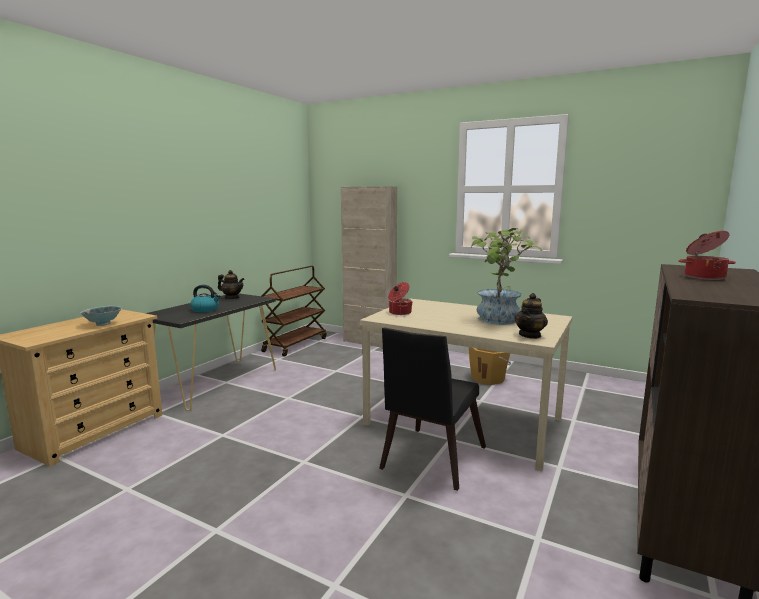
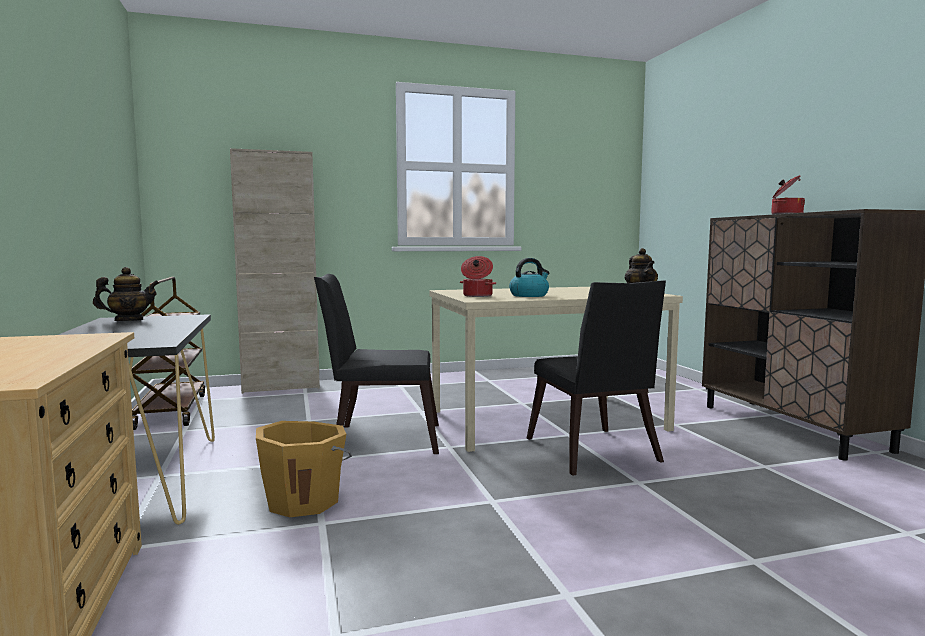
camera: 45 degrees left, 5 degrees down
(103, 324) = (71, 349): bowl -> none
(205, 309) = (144, 332): kettle -> kettle (529, 295)
(340, 396) = (379, 439): none -> black chair
(488, 378) = (487, 386): orange bucket -> orange bucket (304, 500)
(499, 321) = (580, 291): potted plant -> none

